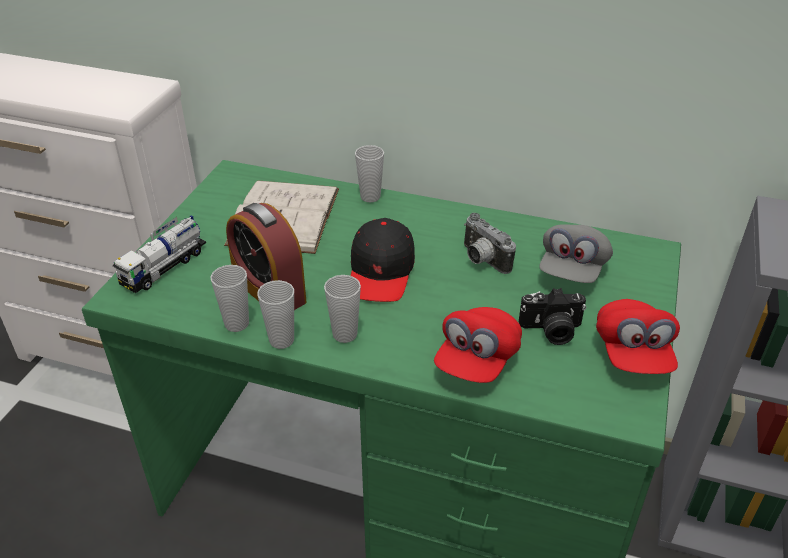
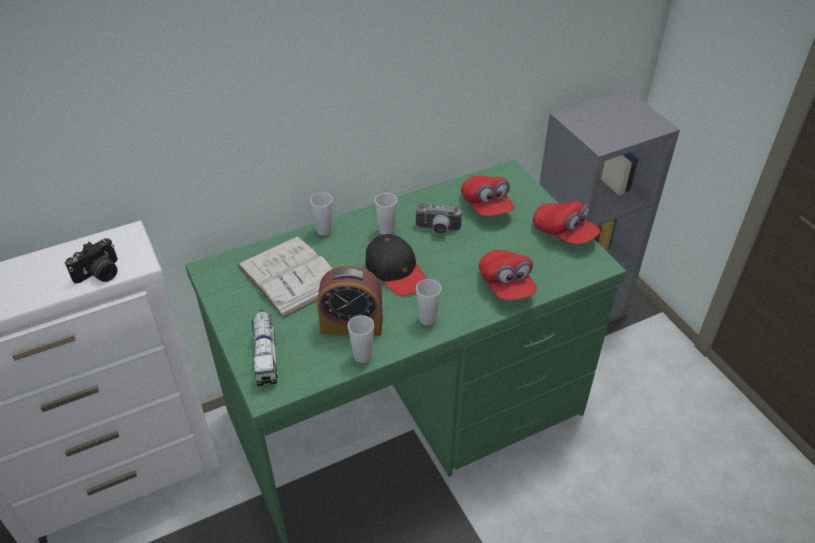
camera: 45 degrees left, 5 degrees up
(281, 340) = (400, 346): cup -> cup (386, 230)
(551, 331) = (518, 247): camera -> camera (100, 274)
(572, 269) = (486, 206): grey cap -> red cap

